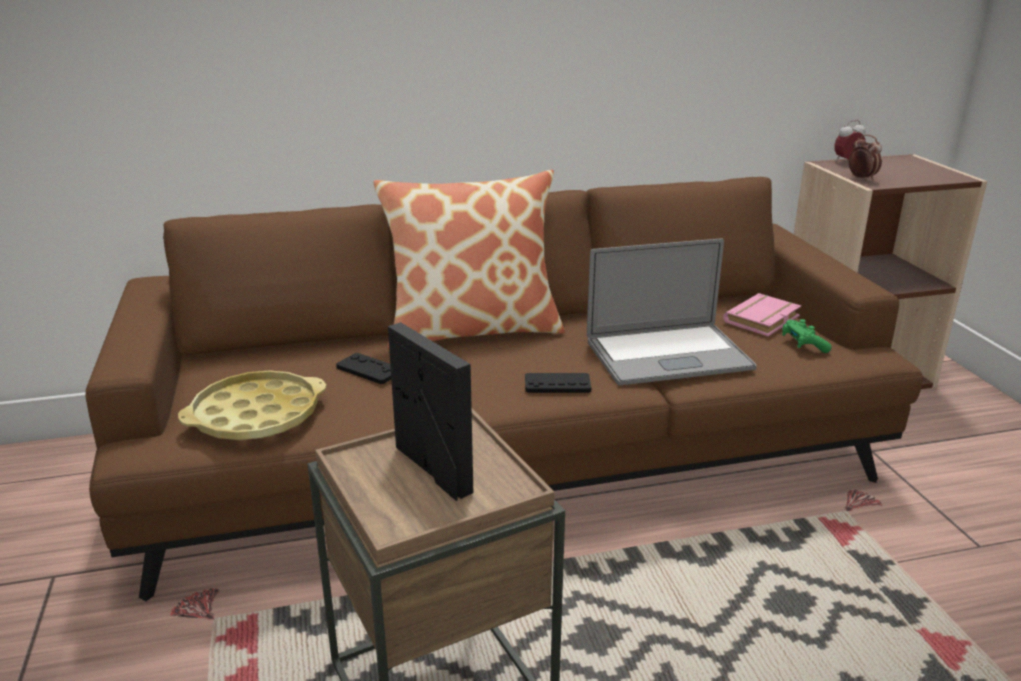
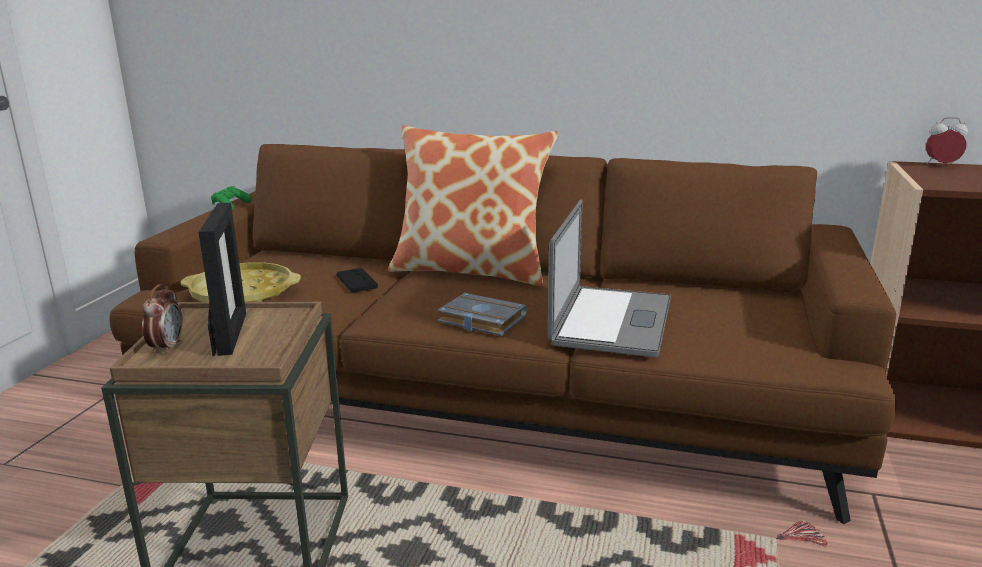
camera: 30 degrees right, 5 degrees down
(557, 384) = (479, 320): black game controller -> grey book
(668, 355) = (612, 320): laptop -> laptop turned 90 degrees counterclockwise
(763, 321) = (753, 314): pink book -> none
(803, 344) = (769, 341): green game controller -> green game controller (231, 206)
(861, 178) = (928, 179): alarm clock -> alarm clock (167, 348)

